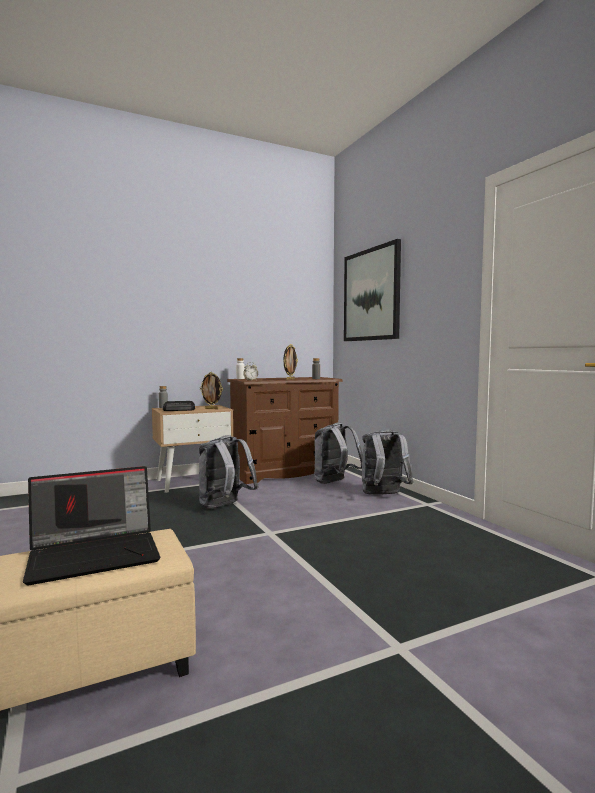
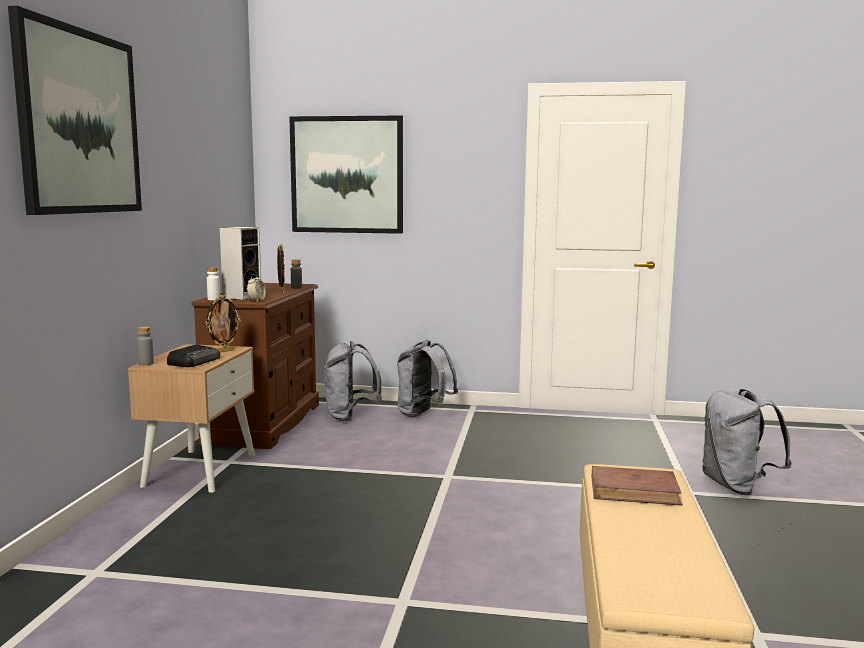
camera: 55 degrees left, 5 degrees up
(96, 554) = (634, 491): laptop -> brown book
(125, 268) = (80, 122): none -> picture
(224, 506) = (334, 476): grey backpack -> grey backpack (737, 487)
(260, 379) = (242, 296): none -> speaker

